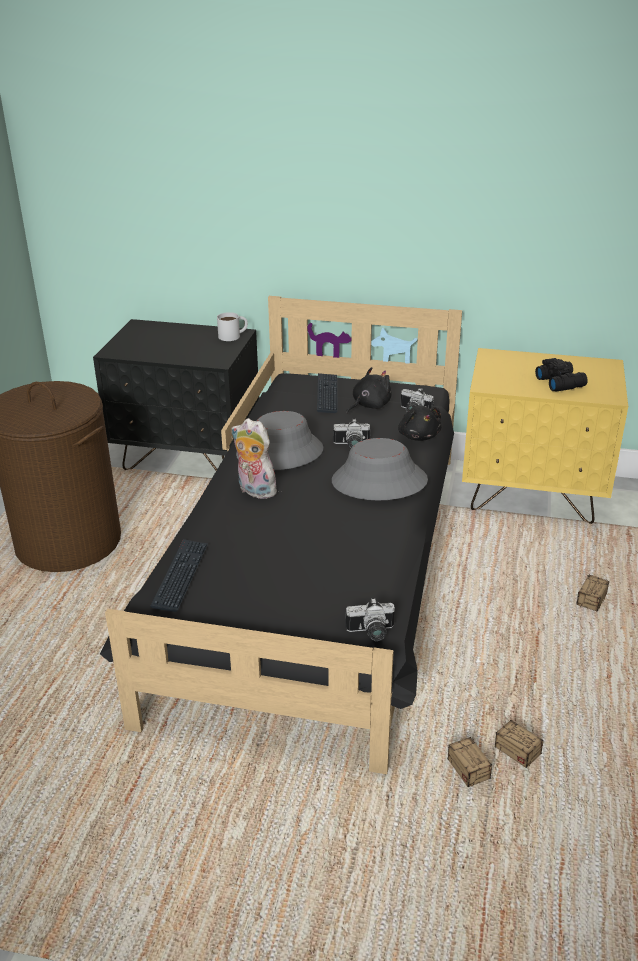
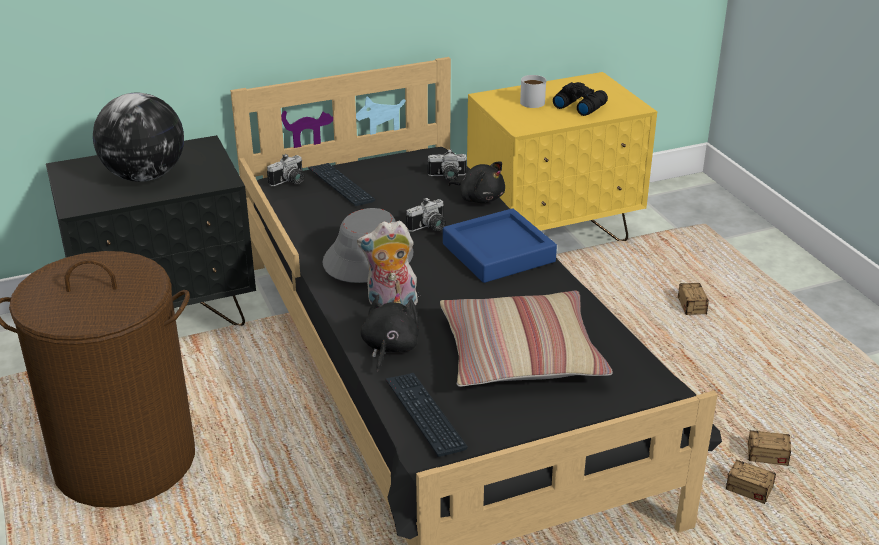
camera: 35 degrees left, 0 degrees up
(175, 344) = (144, 176): none -> globe
(233, 335) = (201, 148): white mug -> white mug (534, 101)
(299, 562) = (521, 354): none -> pillow
(369, 405) = (397, 184): black plush toy -> black plush toy (389, 348)
(371, 633) = (659, 389): camera -> camera (290, 182)
(379, 481) = (498, 253): grey hat -> blue tray

